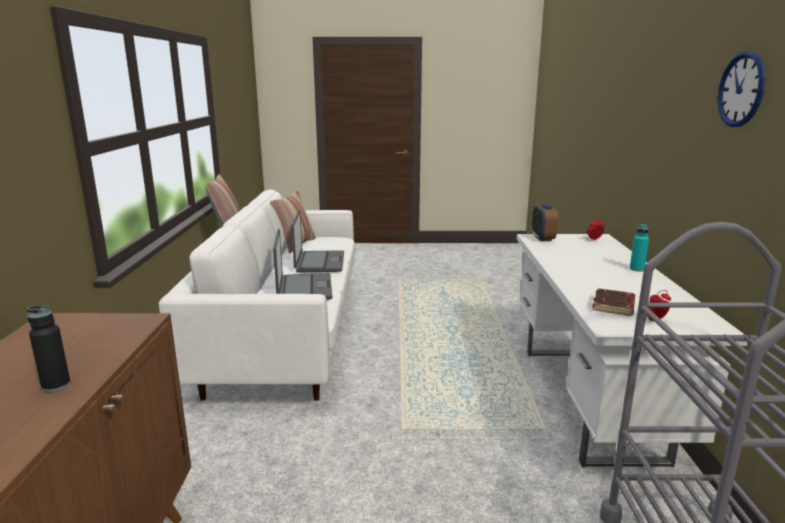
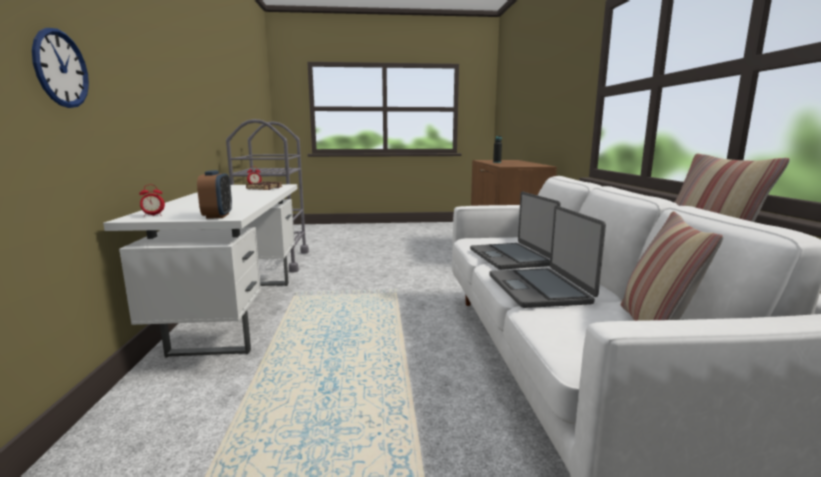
camera: 175 degrees right, 5 degrees down
(636, 269) = (192, 199): turquoise bottle -> none
(741, 90) = (179, 48): wall clock -> wall clock (61, 68)

